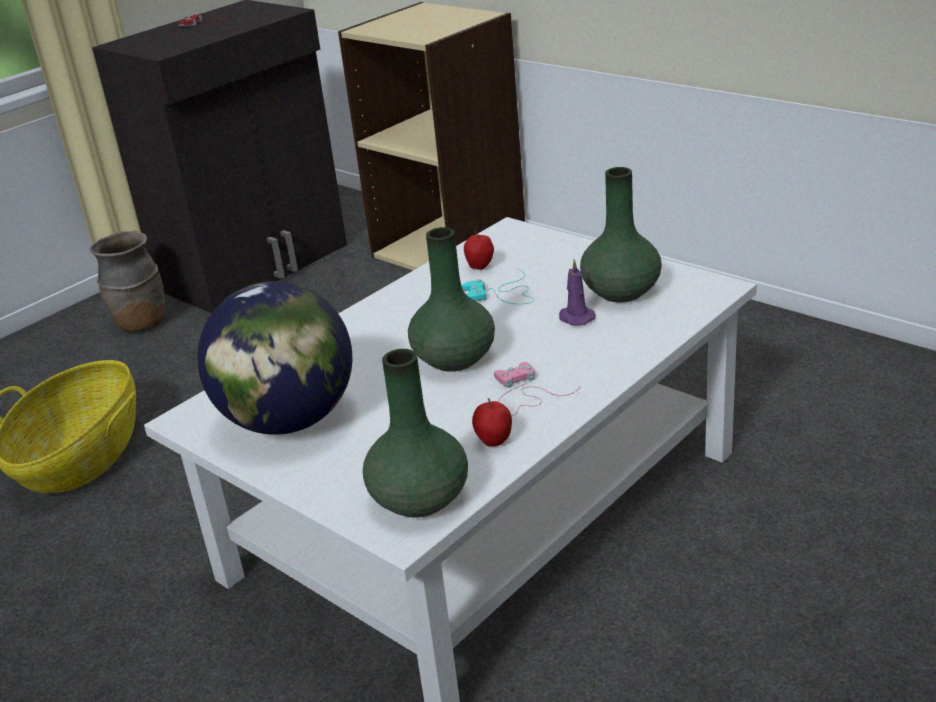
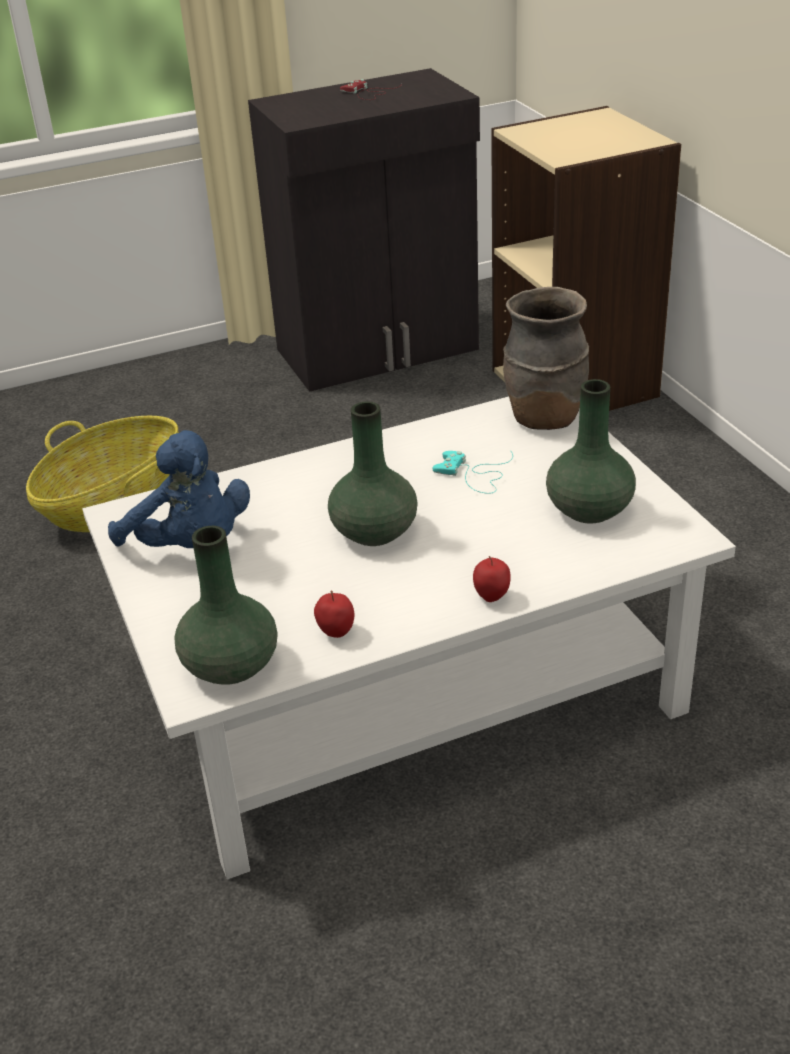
camera: 25 degrees right, 5 degrees up
(141, 324) = (242, 383): brown vase -> brown vase (543, 418)
(289, 421) = (191, 546): globe -> blue plush toy
(480, 267) = (480, 436): apple -> apple (491, 598)
(523, 394) = (403, 592): pink game controller -> none
(575, 318) = (520, 524): purple candle -> none

